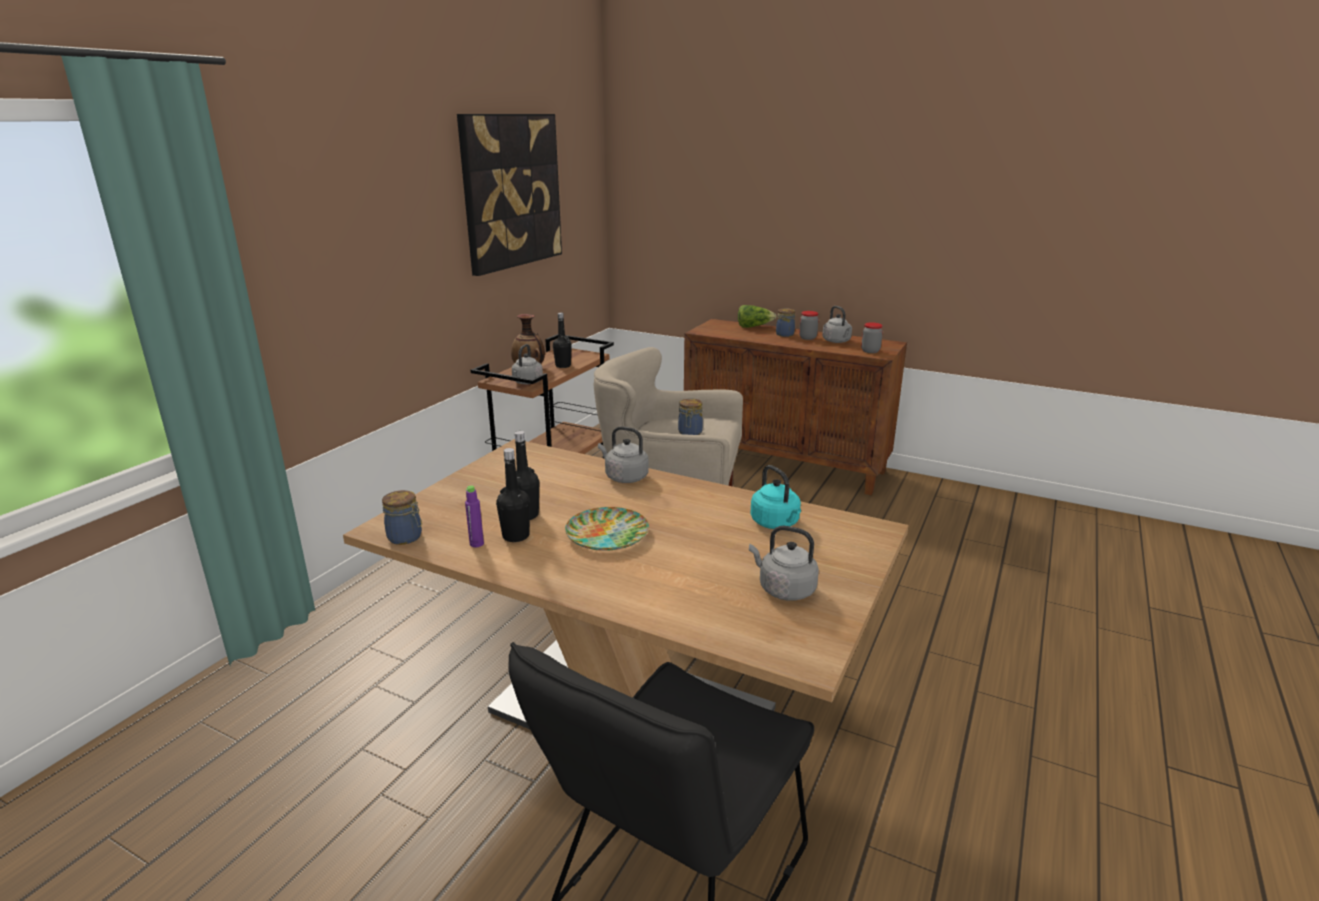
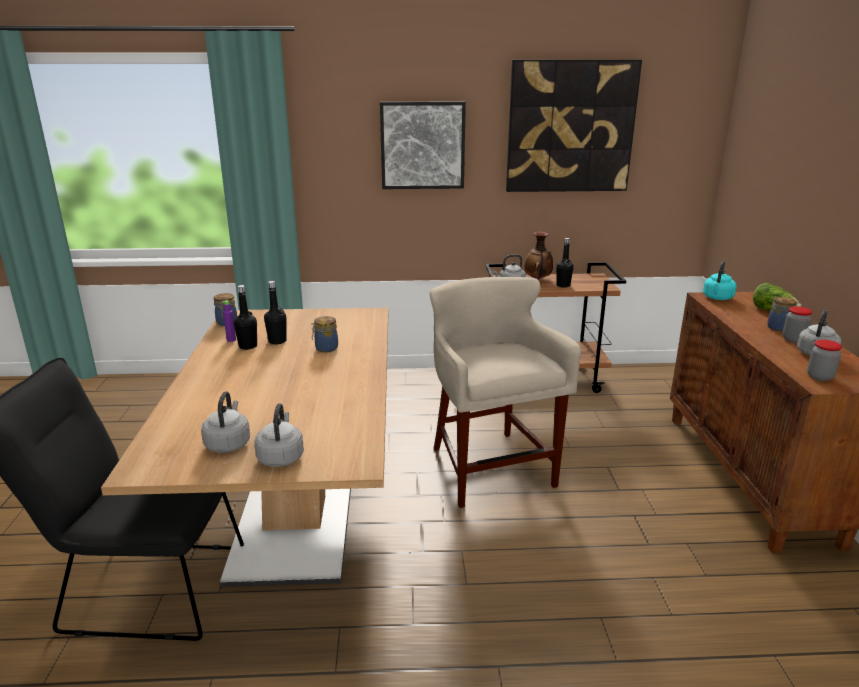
camera: 60 degrees right, 0 degrees up
(388, 232) = (422, 145): none -> picture
(608, 534) = (269, 369): plate -> none
(624, 477) = (361, 352): grey kettle -> grey kettle (281, 457)
(690, 433) = (494, 358): jar -> jar (325, 348)
(776, 523) = (332, 420): turquoise kettle -> turquoise kettle (717, 298)

